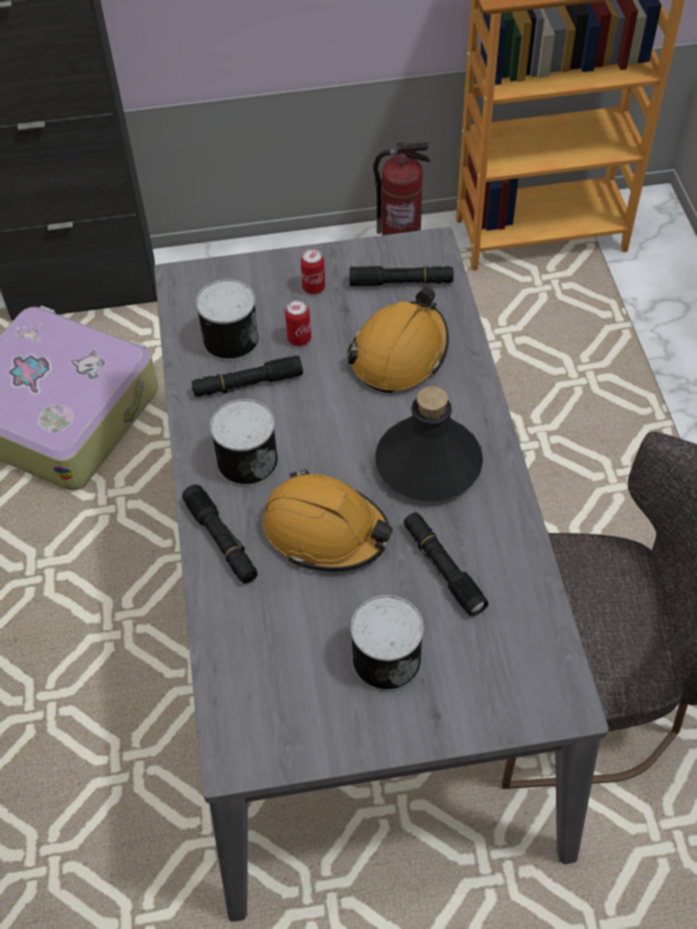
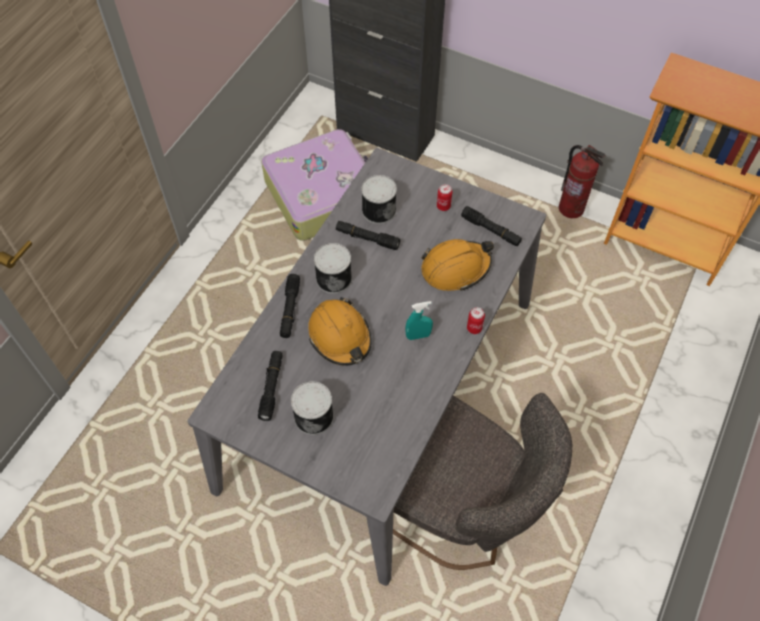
camera: 35 degrees right, 5 degrees up
(299, 339) = (412, 230): can -> can (474, 328)
(429, 464) = (418, 335): black bottle -> turquoise spray bottle
(443, 568) = (378, 391): black flashlight -> black flashlight (271, 387)

